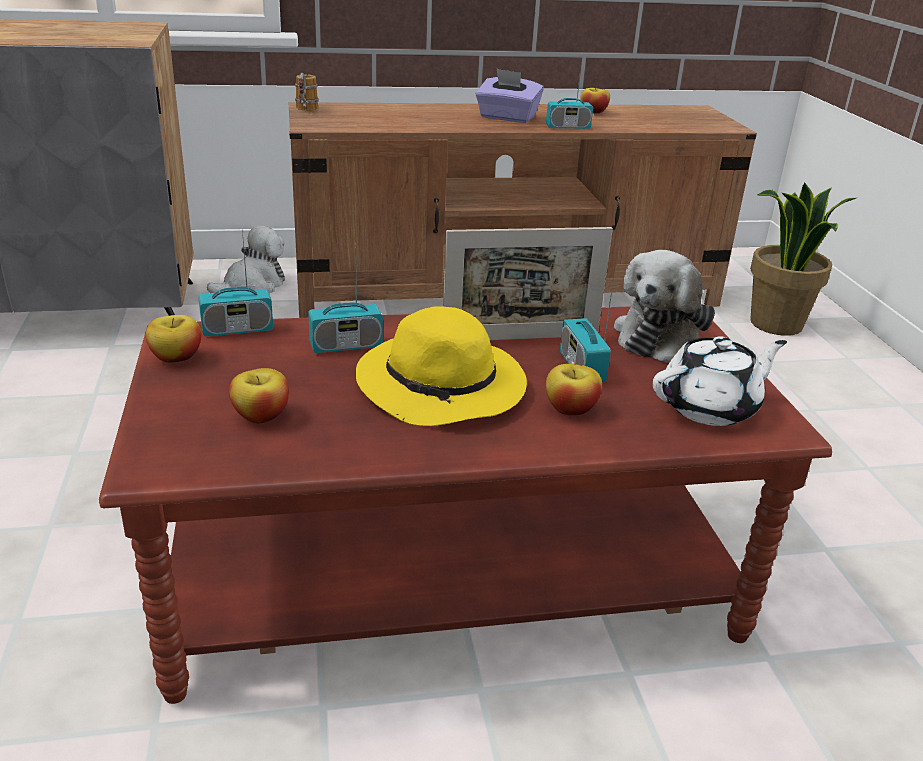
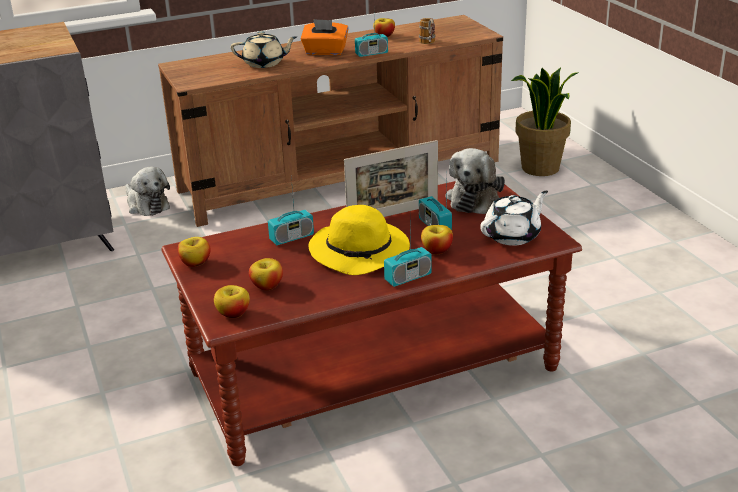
camera: 10 degrees left, 0 degrees up
(175, 454) = (233, 314): none -> apple
(237, 329) = (220, 240): radio -> radio (408, 277)
(253, 285) = (146, 205): plush toy -> plush toy turned 105 degrees clockwise
(305, 110) = (176, 69): mug -> mug (429, 44)
(421, 119) = (265, 63): none -> beige teapot
(507, 118) = (325, 52): purple tissue box -> orange tissue box

